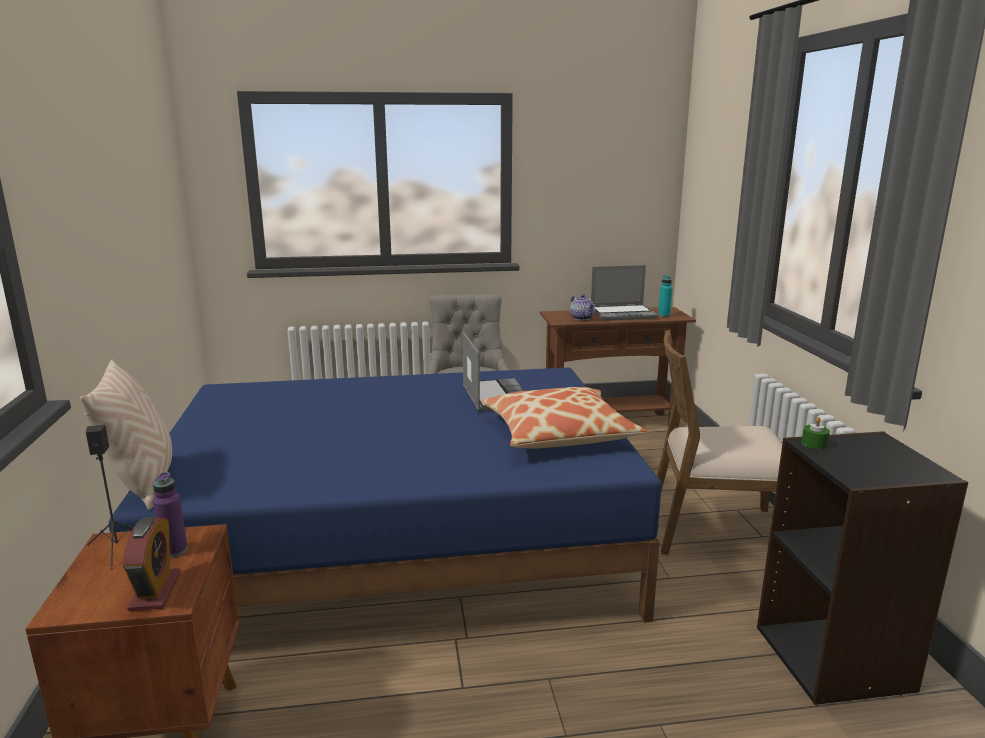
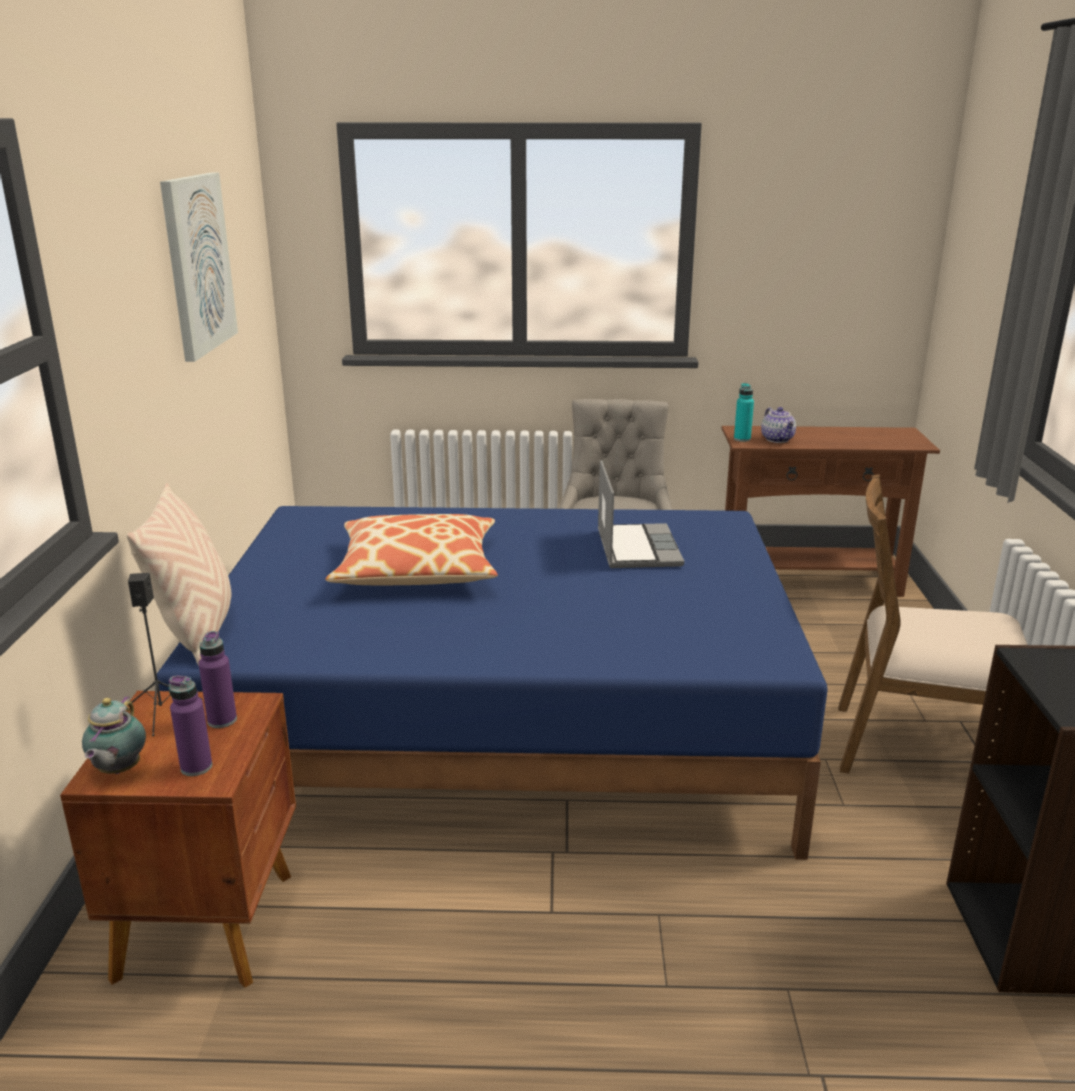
camera: 10 degrees right, 5 degrees up
(80, 602) = (118, 771): none -> teapot
(129, 190) = (197, 264): none -> picture
(155, 591) = (196, 767): alarm clock -> purple bottle
(559, 433) = (707, 607): pillow -> pillow (417, 569)
(623, 314) = (838, 436): laptop -> none
(664, 315) = (895, 441): turquoise bottle -> turquoise bottle (742, 439)
(814, 444) = (1035, 657): green candle -> none

